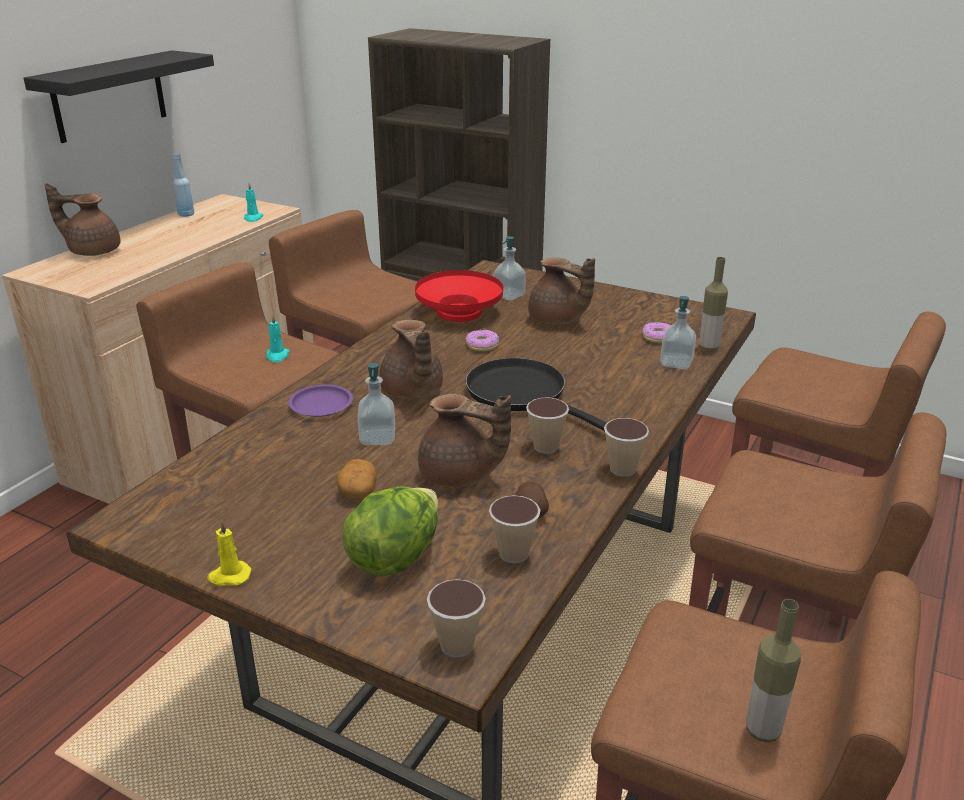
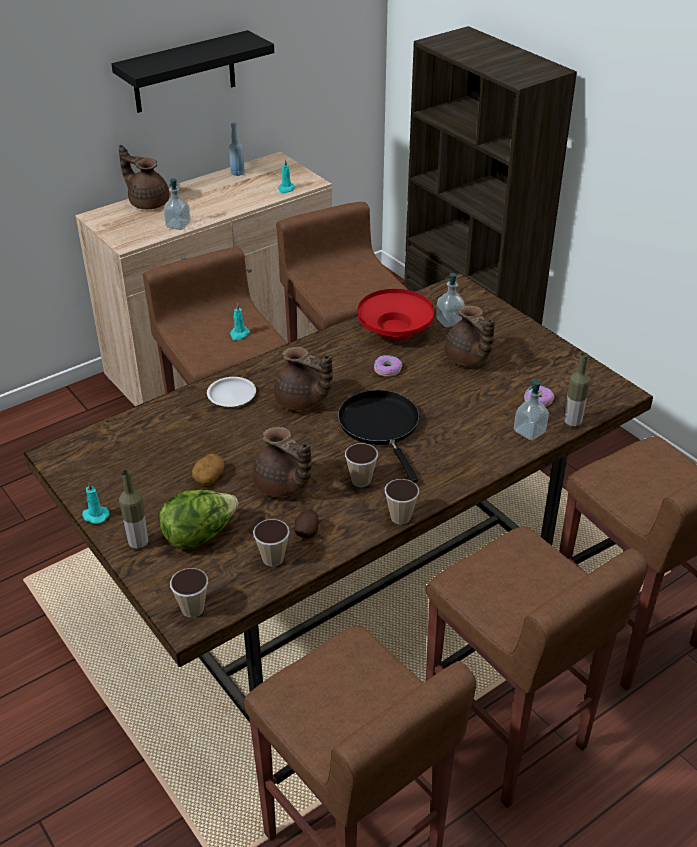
camera: 25 degrees right, 10 degrees up
(229, 576) = (95, 516): yellow candle -> turquoise candle
(321, 405) = (232, 395): purple plate -> white plate
(377, 438) = (250, 436): soap dispenser -> soap dispenser (178, 225)
(412, 392) = (302, 402): brown teapot -> brown teapot turned 60 degrees counterclockwise
(762, 730) = (342, 731): bottle -> bottle (138, 544)

